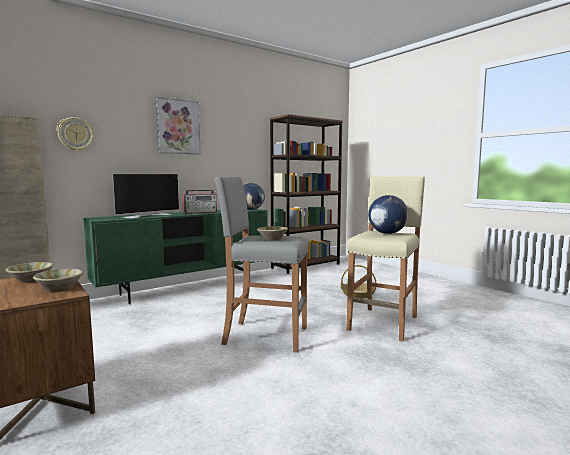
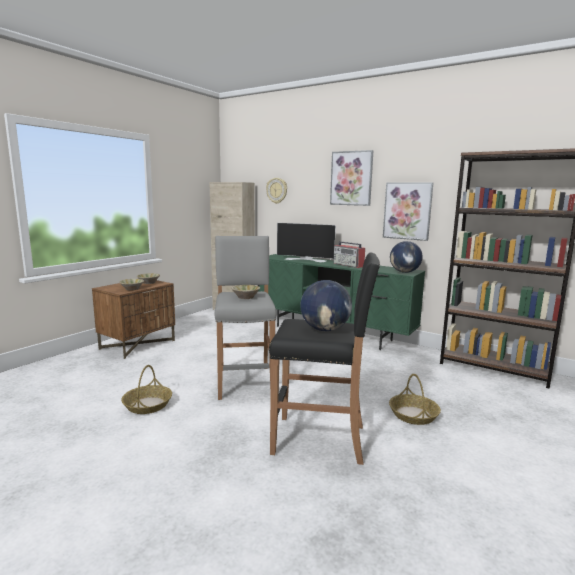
camera: 70 degrees right, 5 degrees up
(231, 159) = (407, 211): none -> picture
(285, 393) = (147, 405): none -> basket
(384, 323) = (320, 439): beige stool -> black stool

